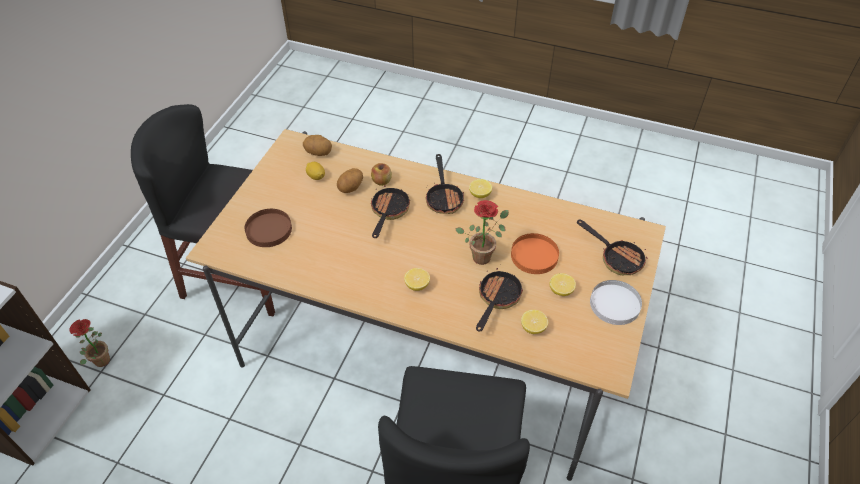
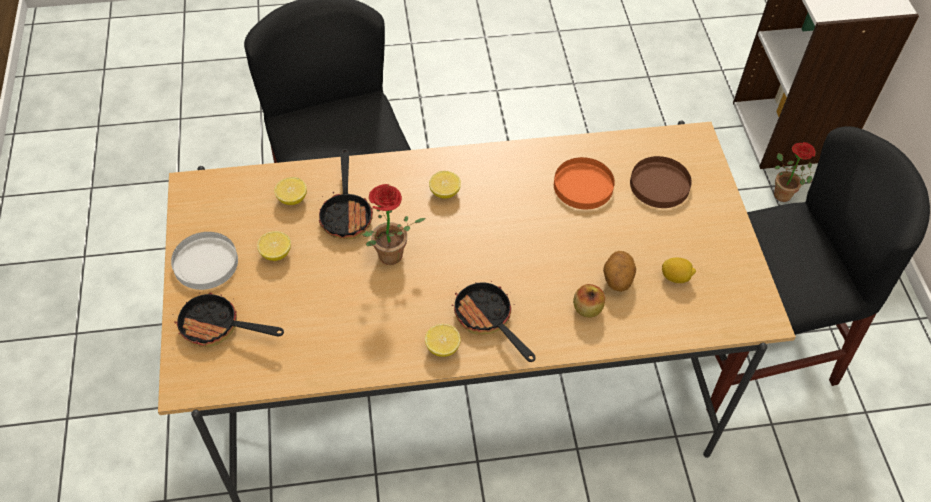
camera: 150 degrees right, 5 degrees up
(318, 153) = (708, 316): potato -> none
(388, 212) = (543, 267): frying pan -> none
(534, 255) = (327, 285): orange plate -> orange plate (583, 186)

